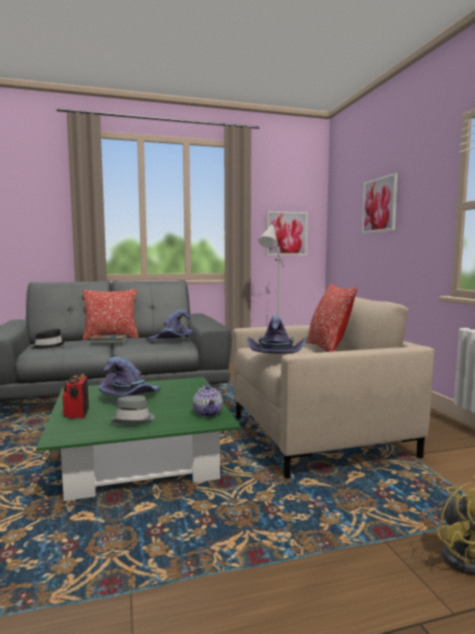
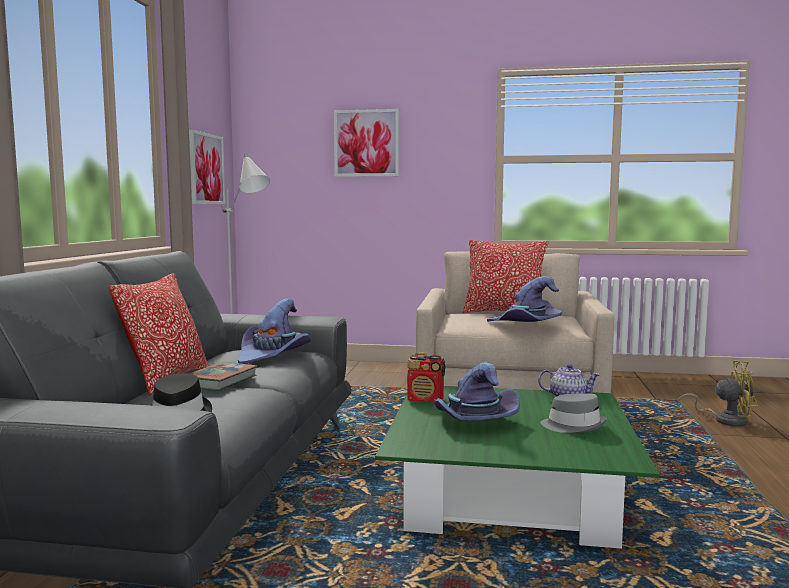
camera: 65 degrees left, 0 degrees up
(76, 414) = (533, 450): radio -> radio (425, 400)

